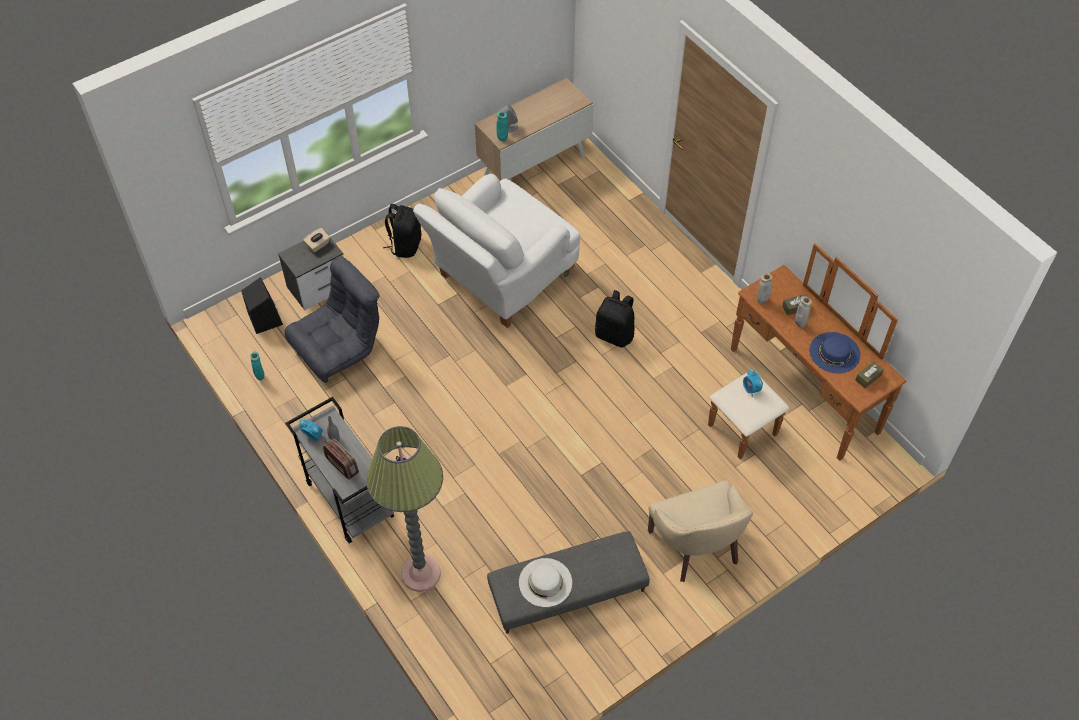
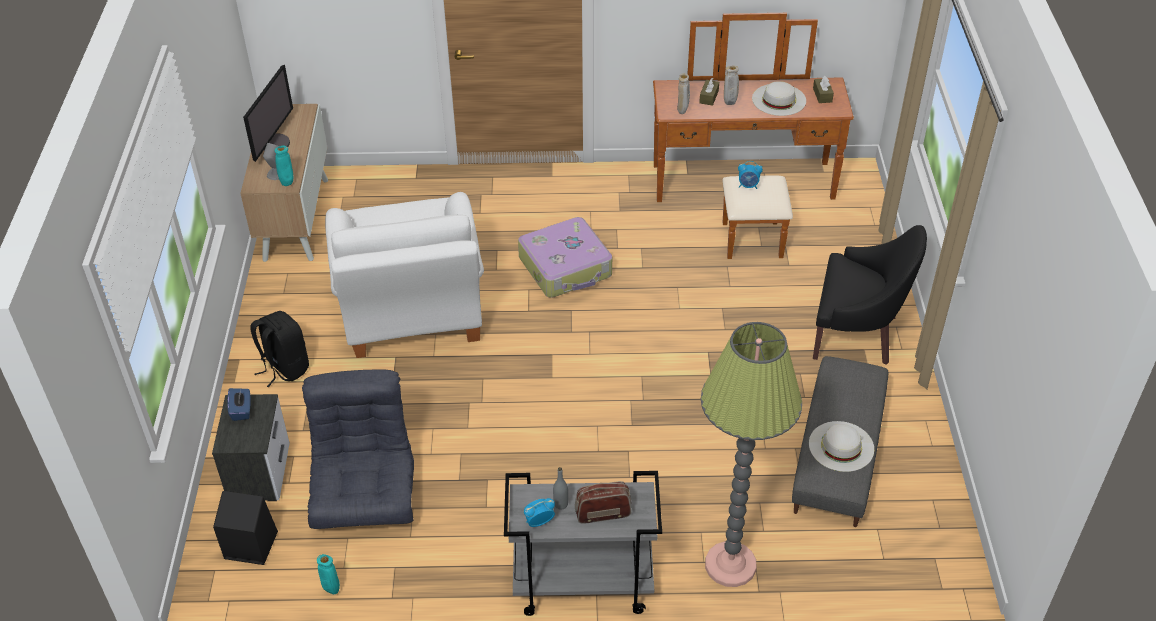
camera: 55 degrees left, 10 degrees down
(318, 245) = (241, 410): beige tissue box -> blue tissue box
(534, 108) = (274, 143): none -> monitor
(615, 334) = (566, 267): black backpack -> suitcase
(697, 546) = (856, 334): beige armchair -> black armchair
(834, 352) = (779, 99): blue hat -> white hat

